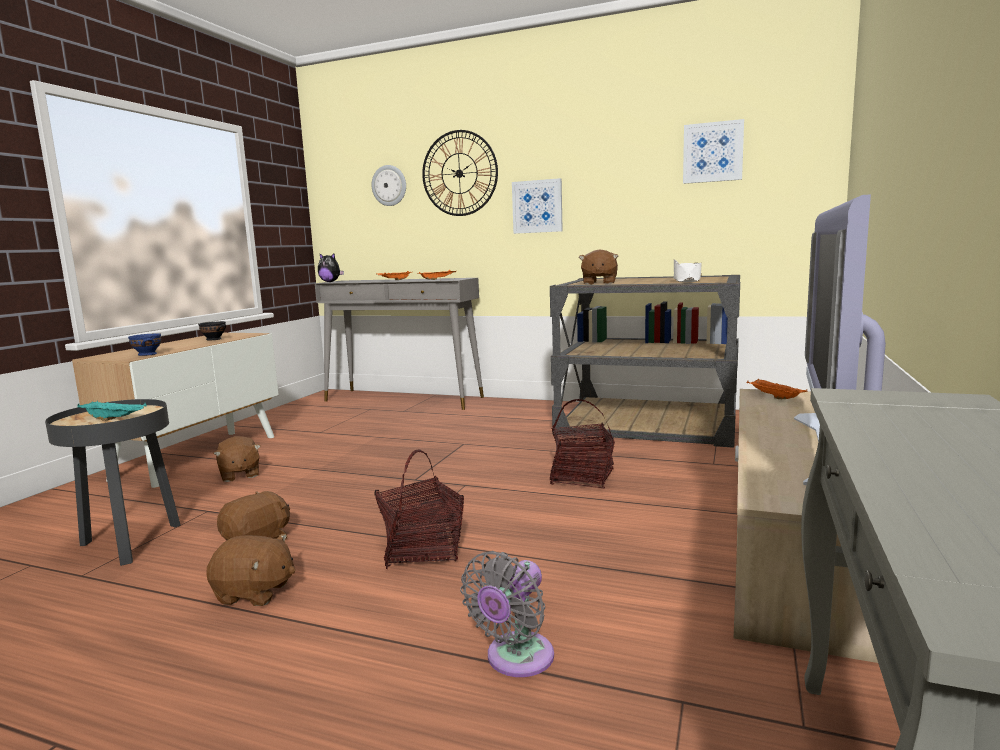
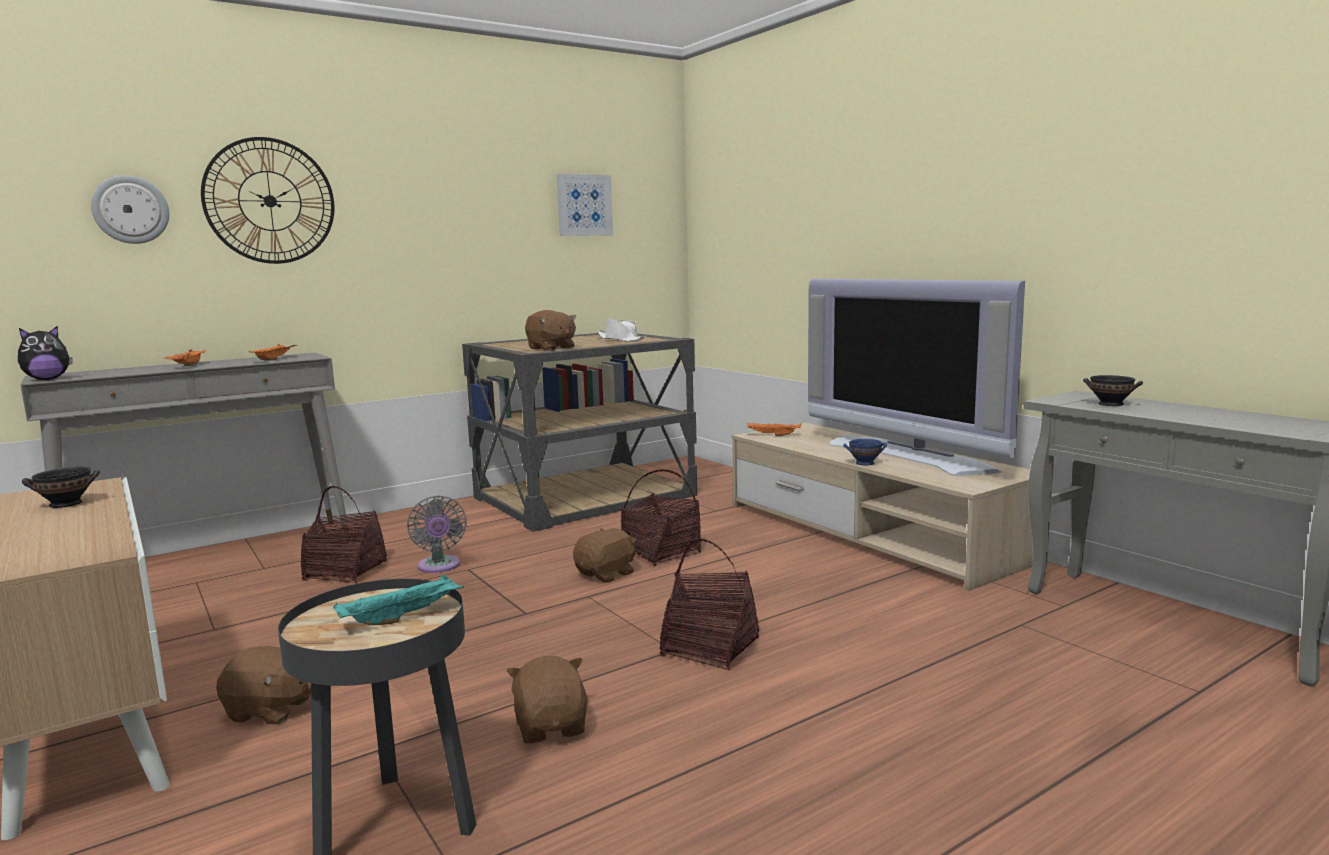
camera: 55 degrees left, 0 degrees up
(148, 354) = (95, 543): blue bowl -> blue bowl (864, 463)
(254, 593) = (689, 745): brown plush toy -> brown plush toy (607, 574)
(421, 424) = (345, 571): none -> basket
(516, 659) = (934, 656): grey fan -> grey fan (439, 567)
(537, 206) = (395, 254): picture -> none
(912, 419) = (1111, 404): none -> black bowl

